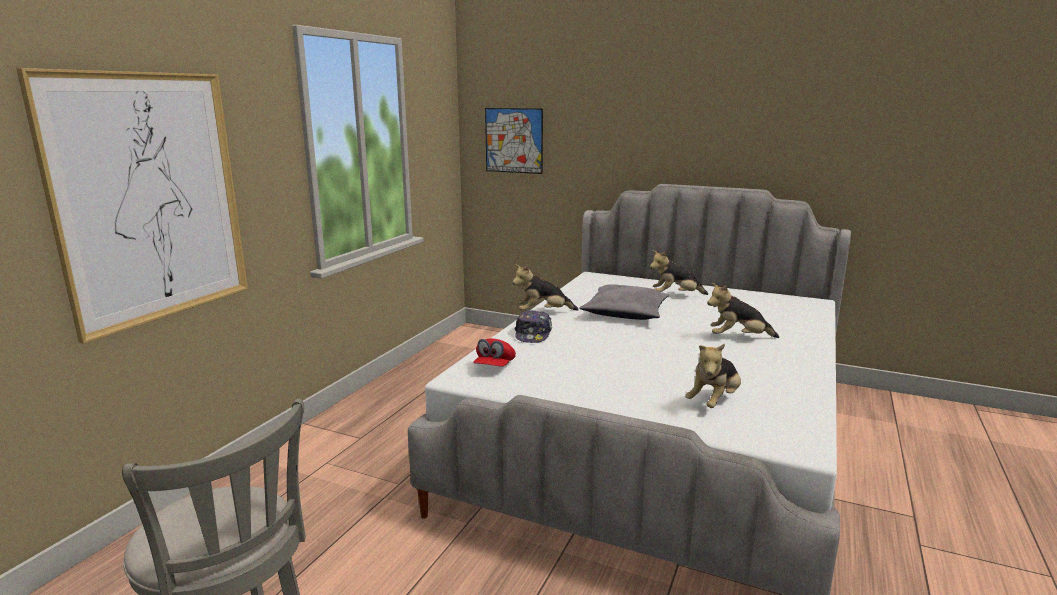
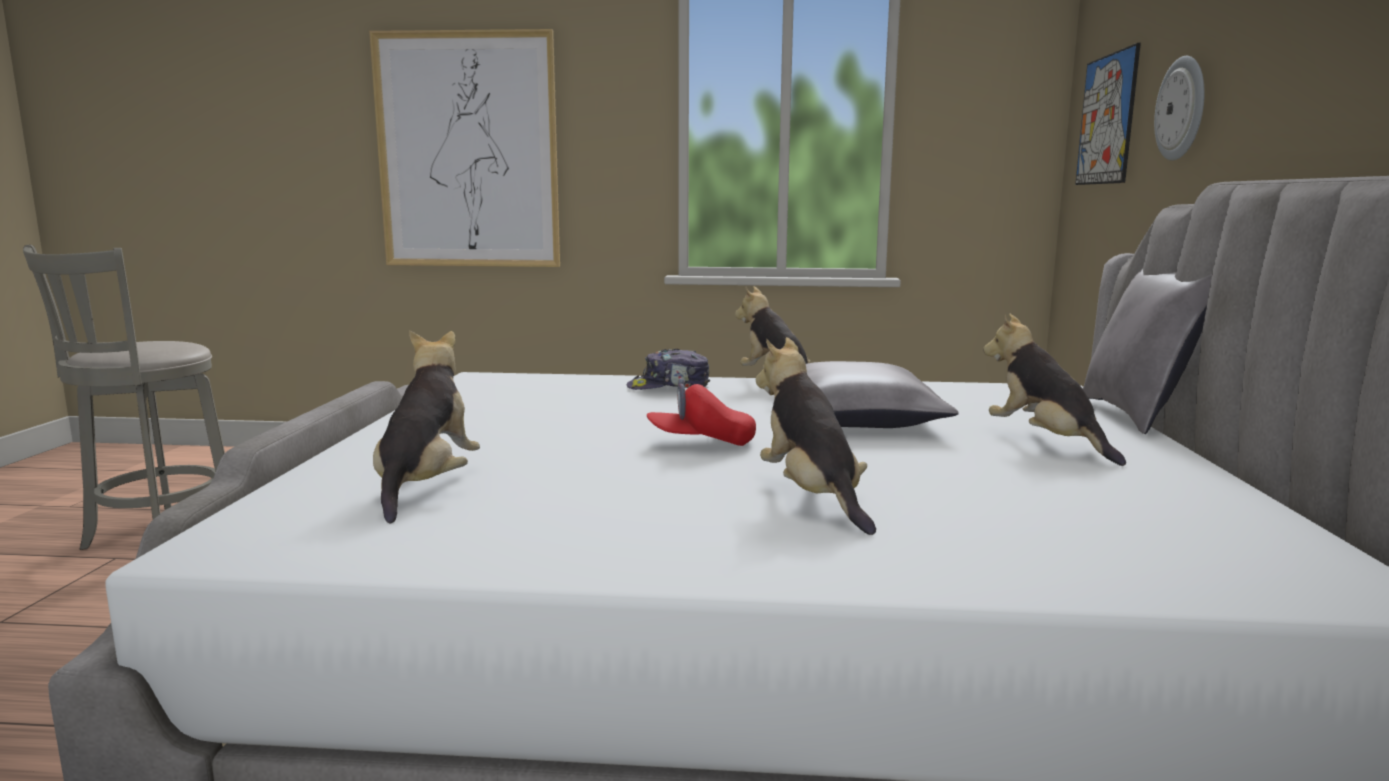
camera: 70 degrees right, 5 degrees down
(494, 366) = (526, 384): red cap -> red cap (701, 442)
(590, 145) = (1182, 109): none -> wall clock
(643, 277) = (1138, 416): none -> grey pillow
(714, 401) = (427, 485): plush toy -> plush toy turned 75 degrees clockwise

